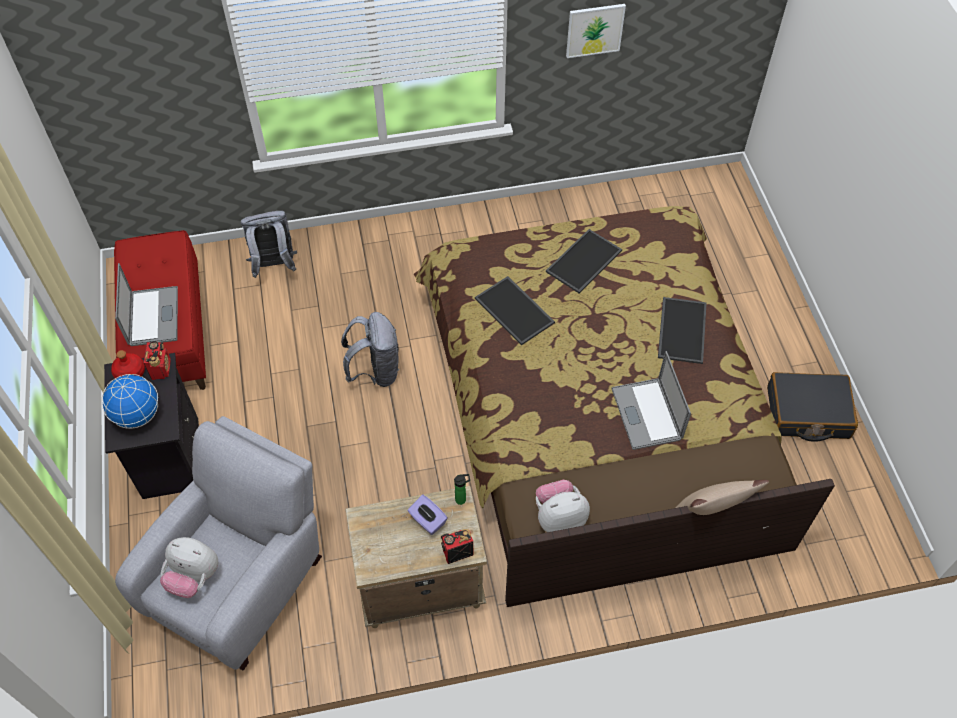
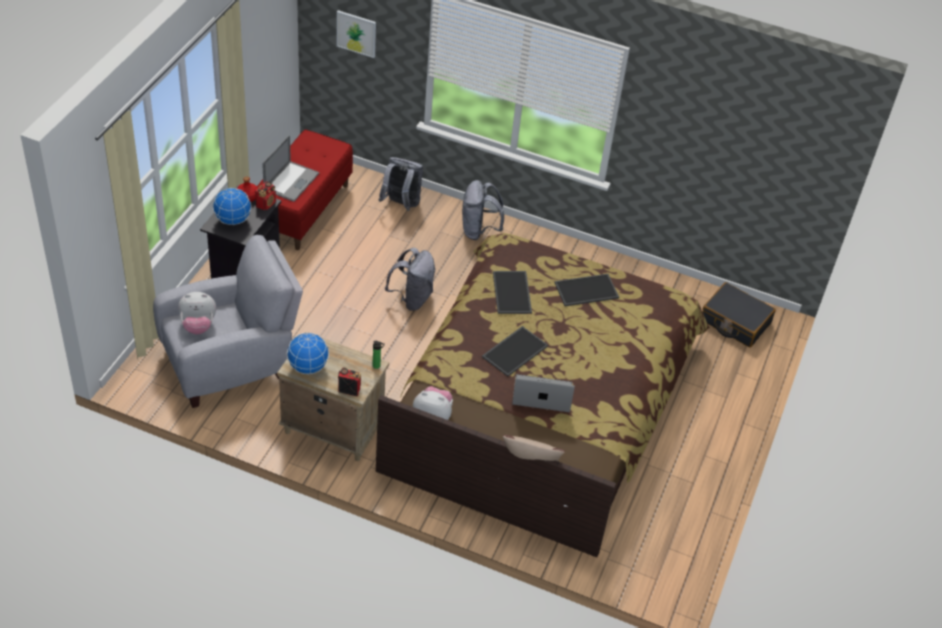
camera: 30 degrees right, 10 degrees down
(194, 577) = (198, 326): plush toy -> plush toy turned 60 degrees counterclockwise
(379, 249) = (479, 231): none -> grey backpack
(386, 554) = (308, 367): none -> globe
(427, 521) = (347, 364): purple tissue box -> none
(594, 30) = (684, 136): picture -> picture (356, 33)
(646, 414) = (542, 394): laptop -> laptop turned 75 degrees clockwise
(681, 329) = (613, 363): tray -> tray (514, 350)
(807, 413) = (687, 488): black suitcase -> black suitcase (735, 322)

